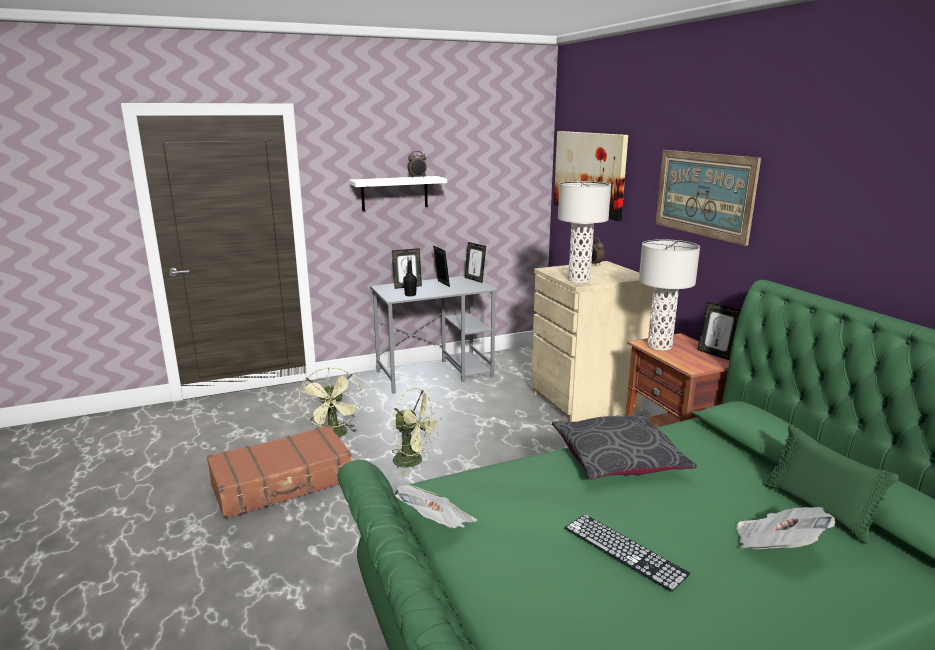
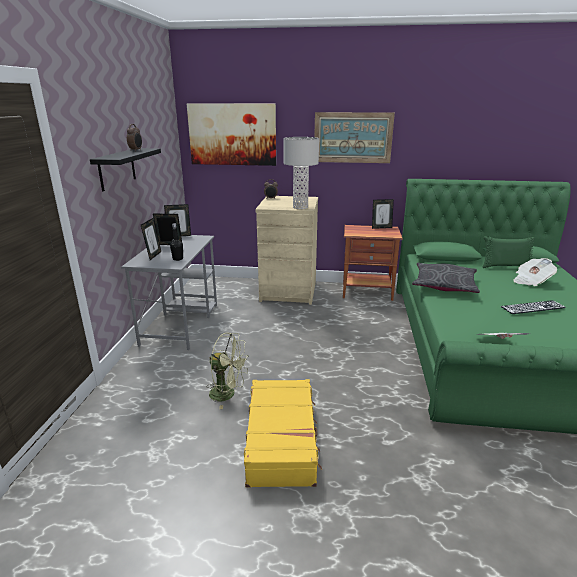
camera: 60 degrees left, 5 degrees up
(283, 483) = (282, 439): brown suitcase -> yellow suitcase
(394, 193) = (117, 169): white shelf -> black shelf
(414, 461) = (304, 368): green fan -> none
(660, 346) = (359, 232): white table lamp -> none

